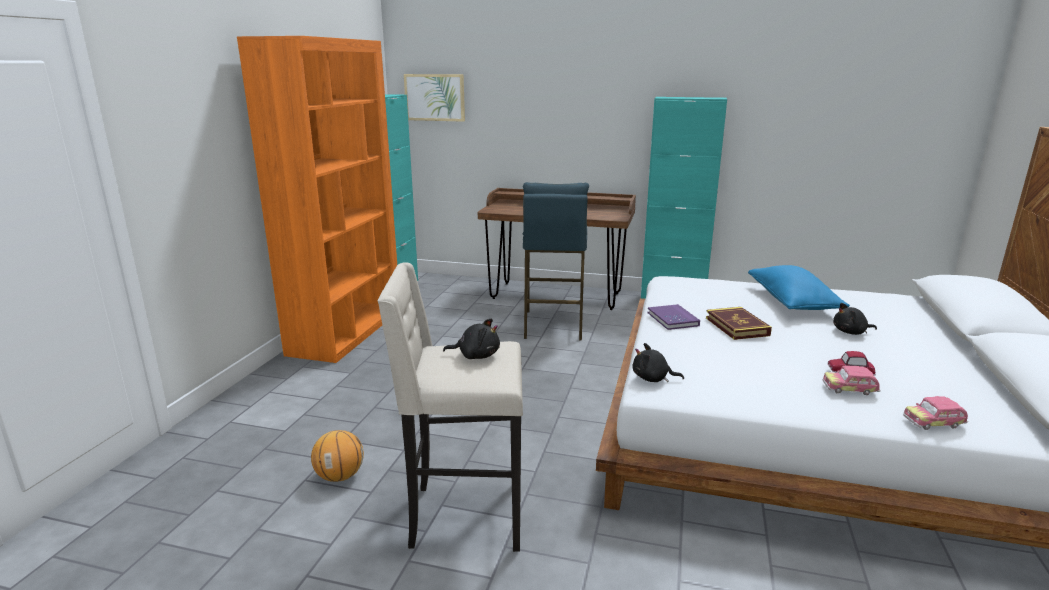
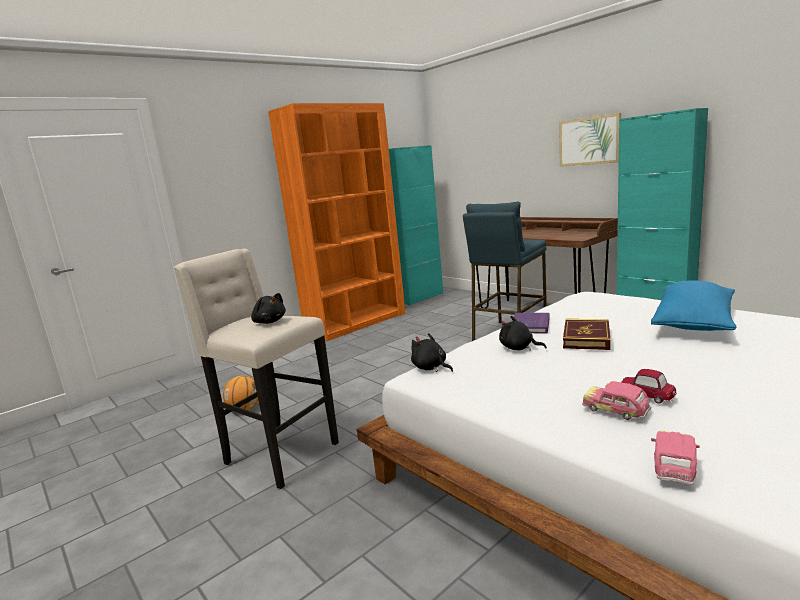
camera: 35 degrees right, 5 degrees down
(435, 97) = (457, 145): picture -> picture (589, 141)
(851, 332) = (723, 358): black plush toy -> black plush toy (518, 348)
(933, 423) = (674, 466): toy car -> toy car turned 90 degrees clockwise

